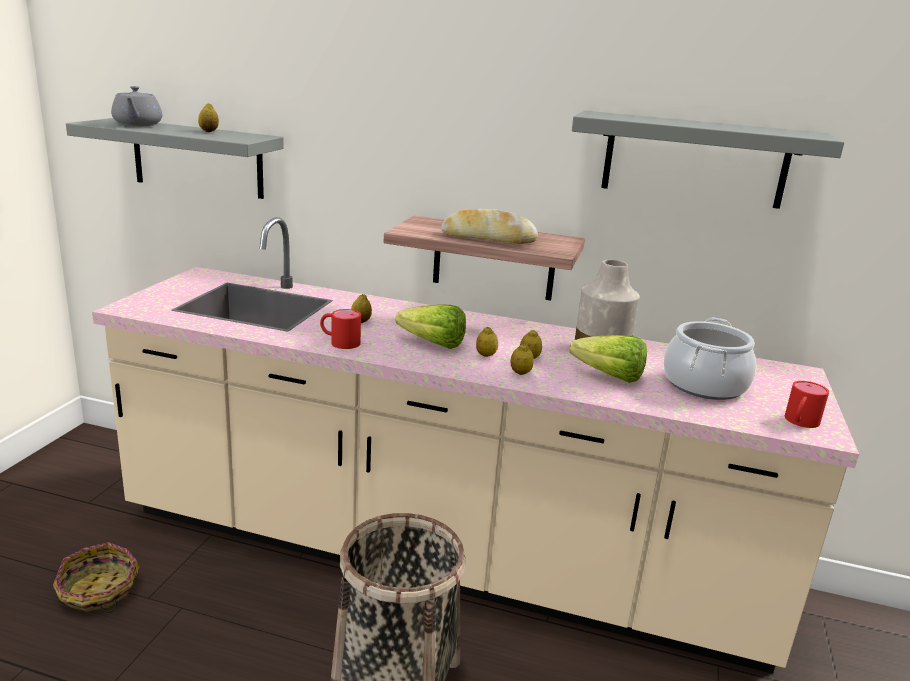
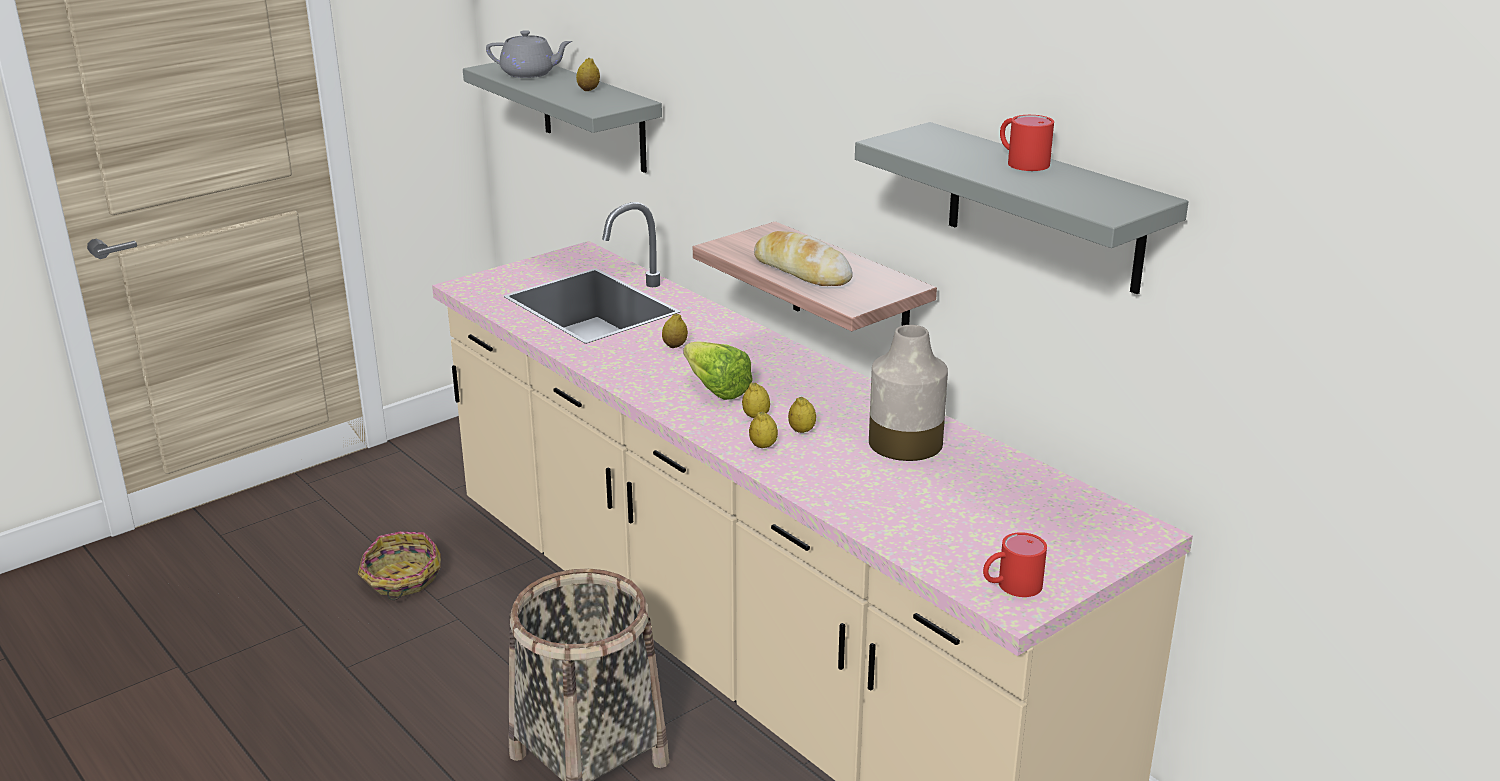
camera: 35 degrees right, 5 degrees up
(137, 125) = (530, 74): grey teapot -> grey teapot turned 105 degrees counterclockwise
(339, 342) = (620, 366): red mug -> red mug (1021, 161)
(603, 374) = (859, 470): lettuce -> none
(705, 385) = (969, 513): cooking pot -> none

